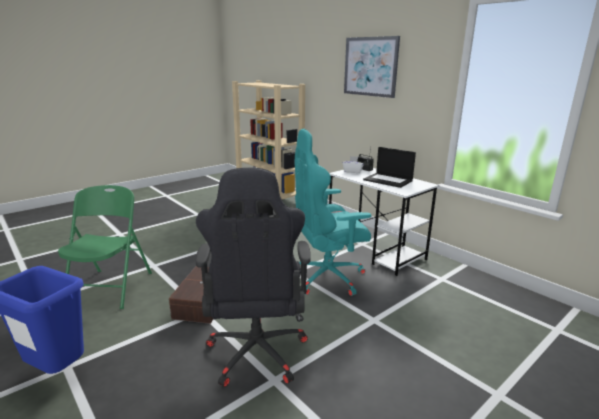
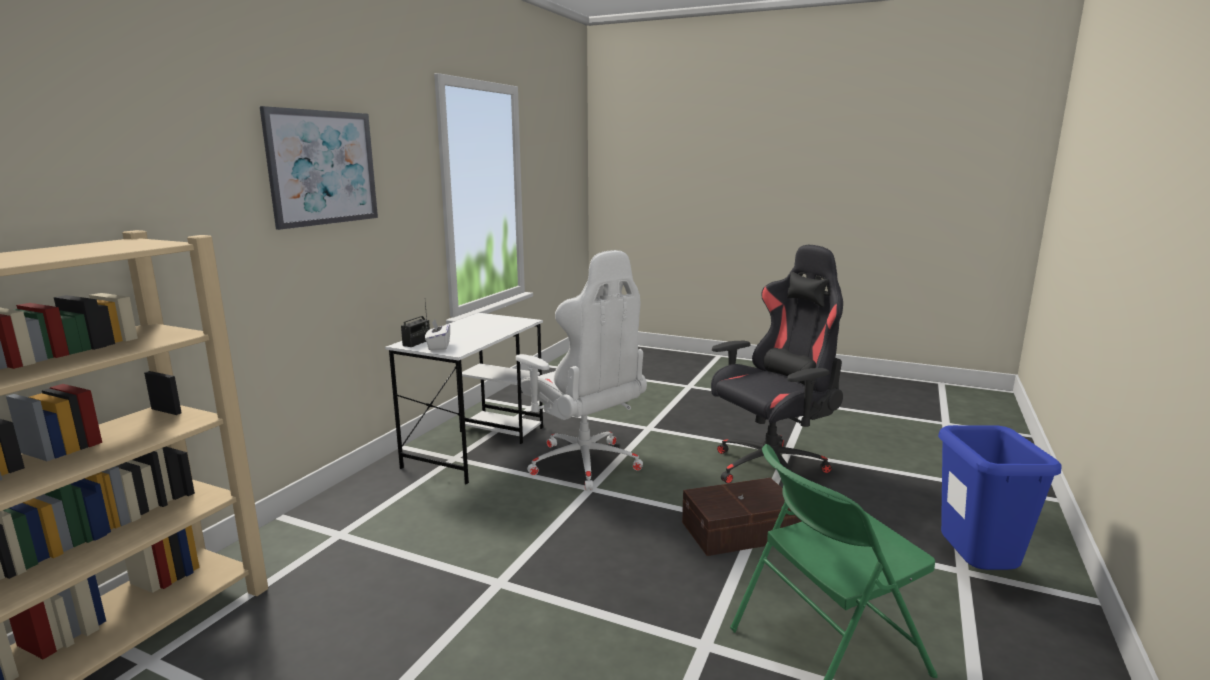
camera: 115 degrees left, 5 degrees down
(328, 277) = (583, 463): turquoise office chair -> white office chair
(388, 180) = (478, 328): laptop -> none

